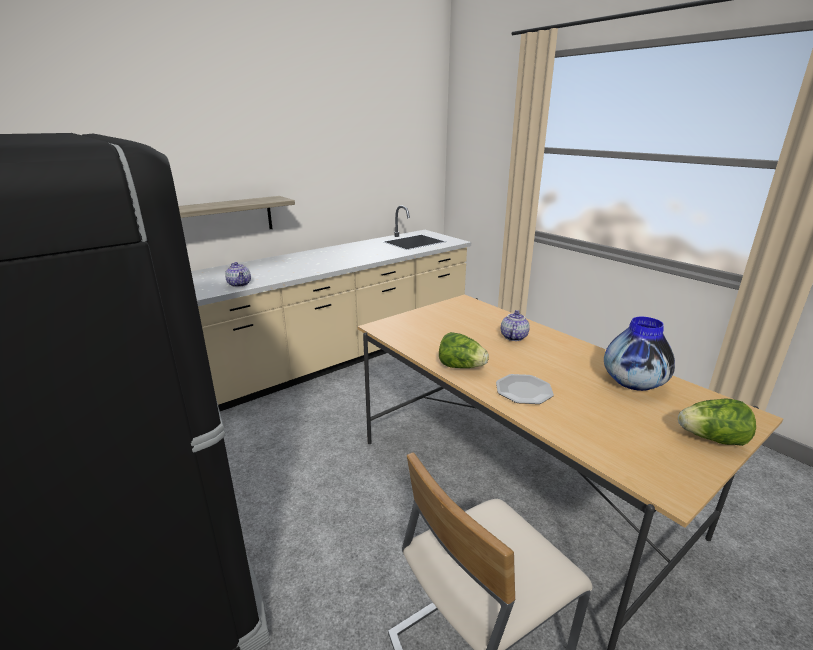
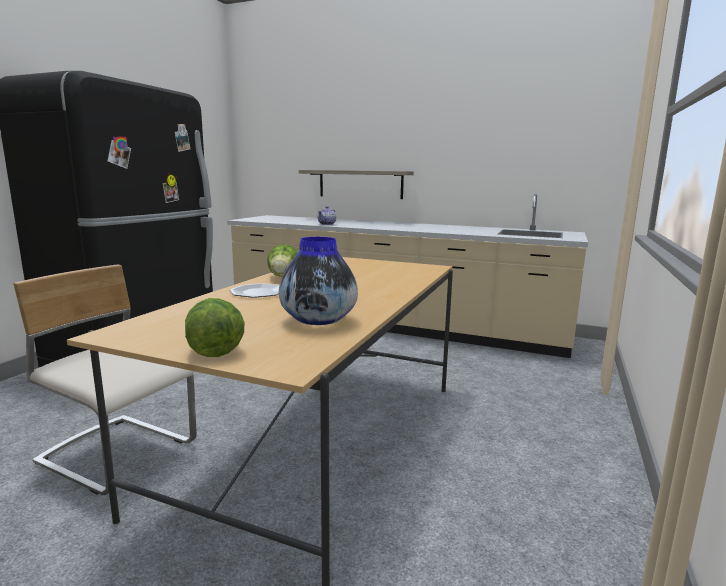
camera: 60 degrees right, 10 degrees down
(513, 337) = (370, 283): teapot -> none

